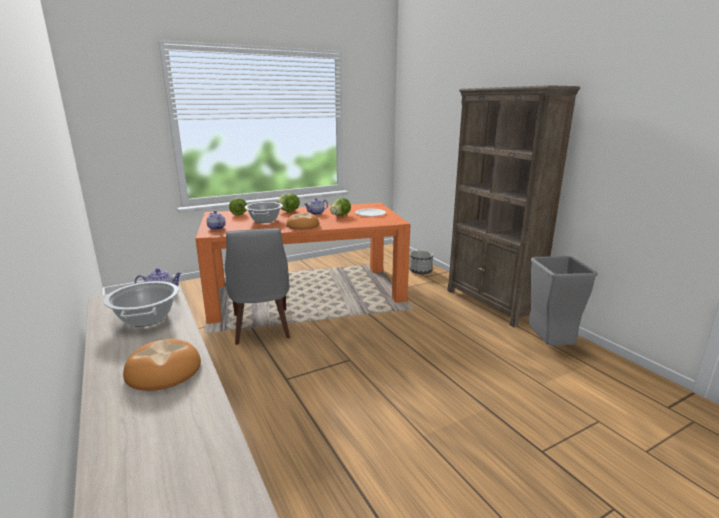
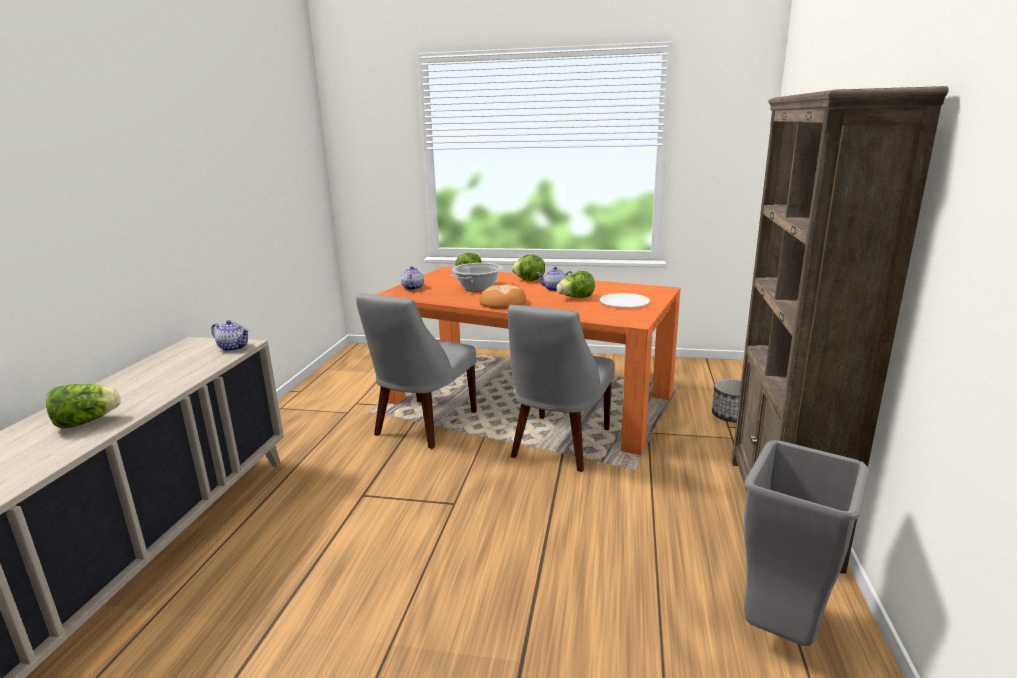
camera: 40 degrees right, 0 degrees up
(146, 318) = (175, 370): cooking pot -> none
(163, 370) = (86, 422): bread -> lettuce
(360, 310) = (558, 445): none -> grey chair

